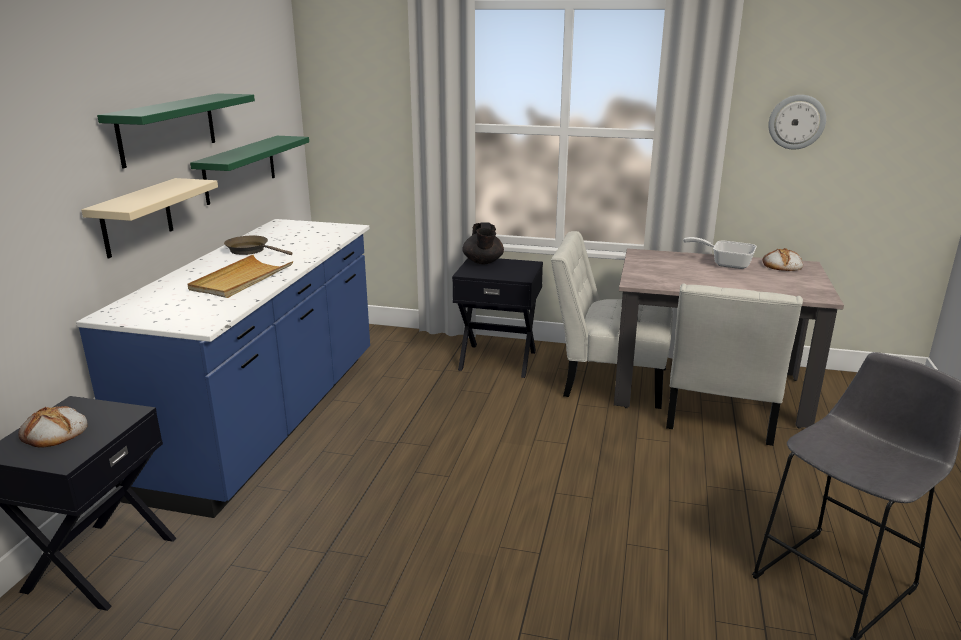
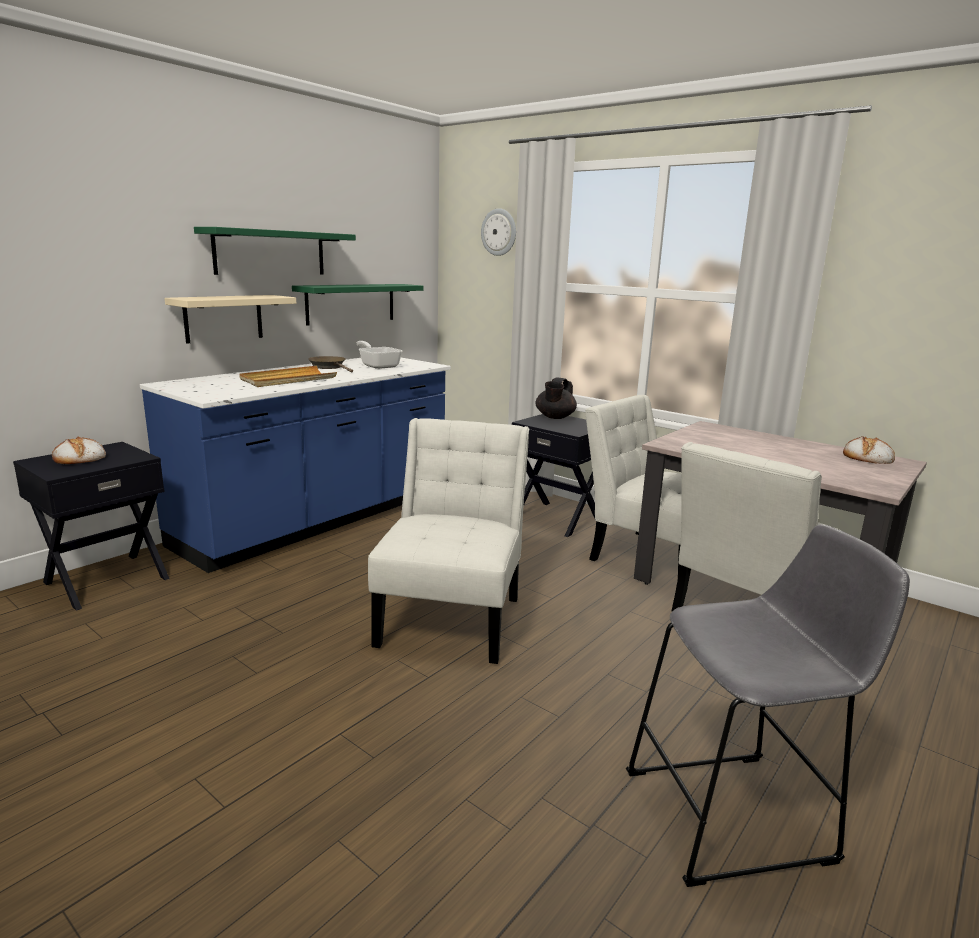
camera: 25 degrees right, 5 degrees down
(504, 488) = (452, 616): none -> white chair
(726, 263) = (797, 446): frying pan -> frying pan (378, 365)
(796, 122) = (912, 288): wall clock -> wall clock (499, 232)

